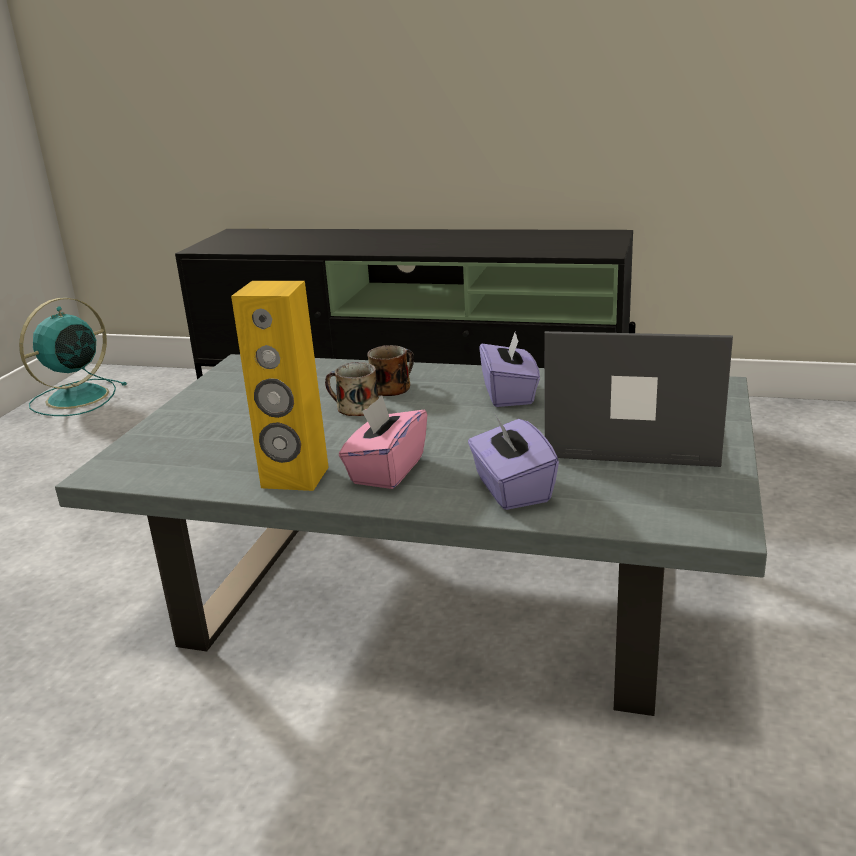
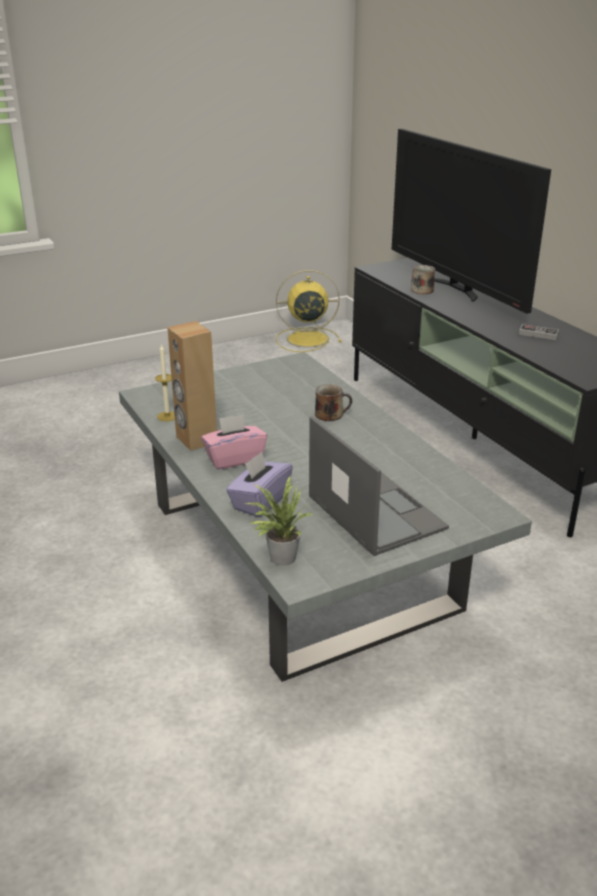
camera: 45 degrees right, 5 degrees up
(75, 398) = (305, 339): turquoise fan -> yellow fan
(198, 476) = (167, 416): none -> candle
(295, 478) = (196, 440): yellow speaker -> brown speaker
(331, 238) = (456, 289): none -> television
(355, 407) = (291, 417): mug -> mug (421, 289)
(487, 241) = (538, 334): none -> game controller
(509, 394) = (374, 452): purple tissue box -> none
(655, 521) = (279, 557): none -> potted plant

